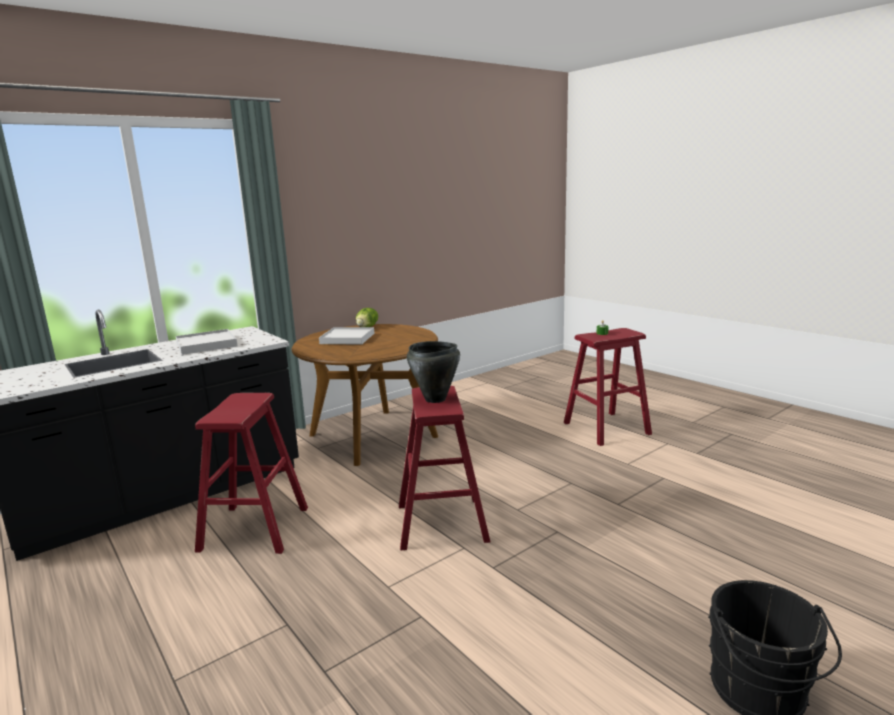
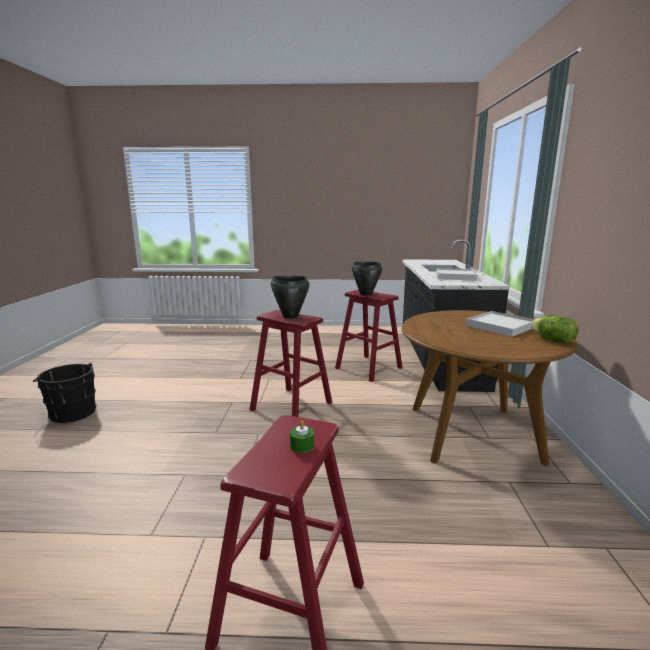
camera: 130 degrees right, 0 degrees up
(242, 408) = (365, 294): none -> black cooking pot

